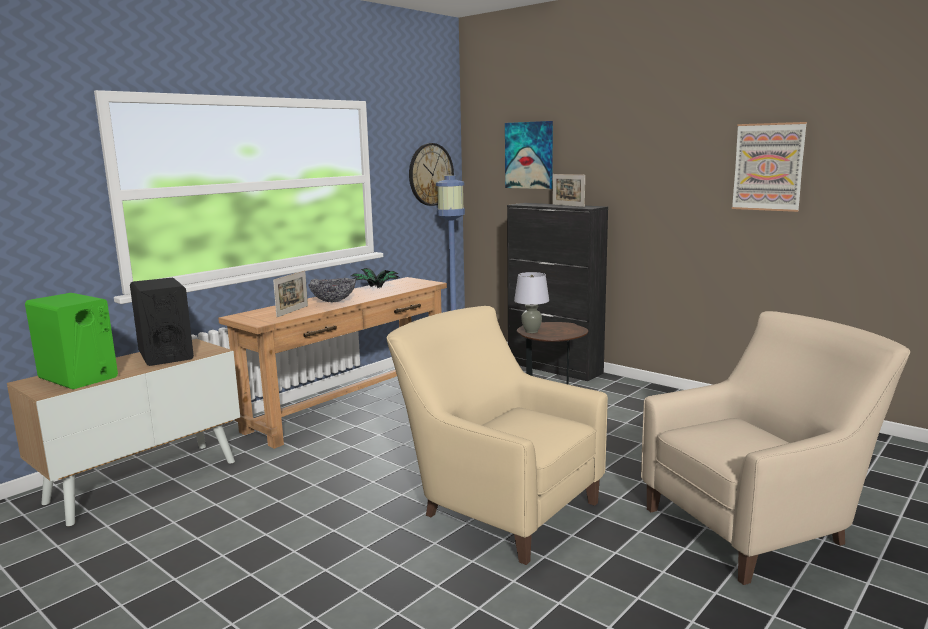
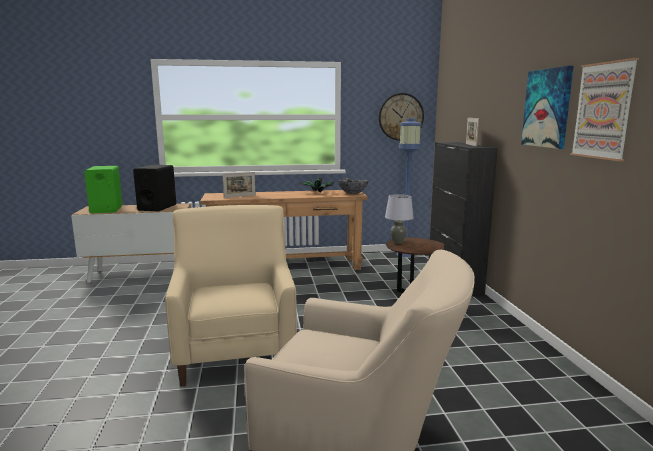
camera: 40 degrees right, 0 degrees up
(333, 301) = (274, 195): bowl -> bowl (353, 193)
(529, 155) = (464, 102): picture -> picture (547, 108)

